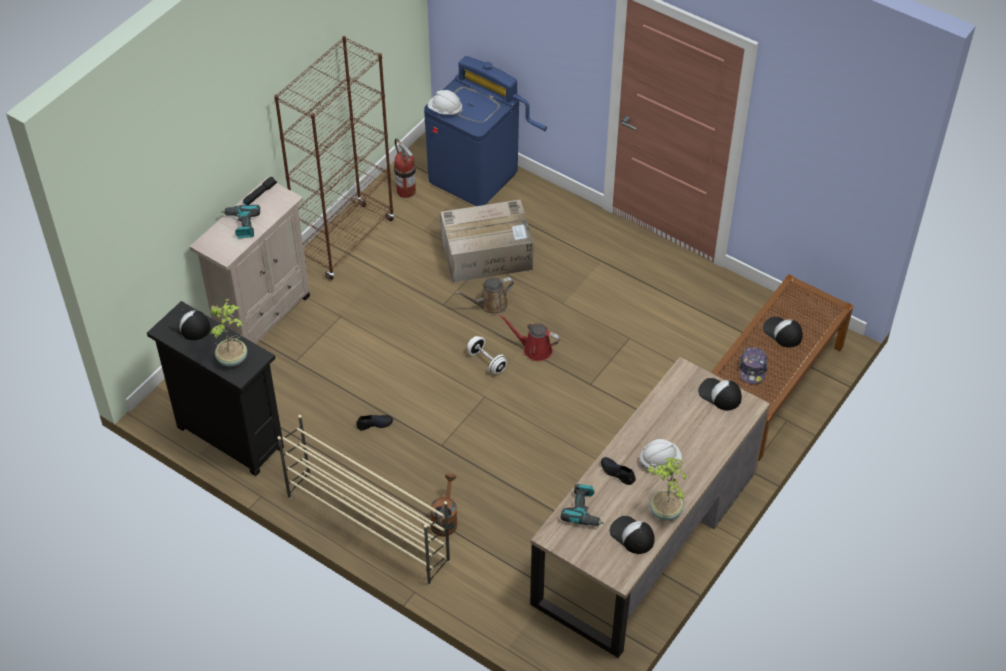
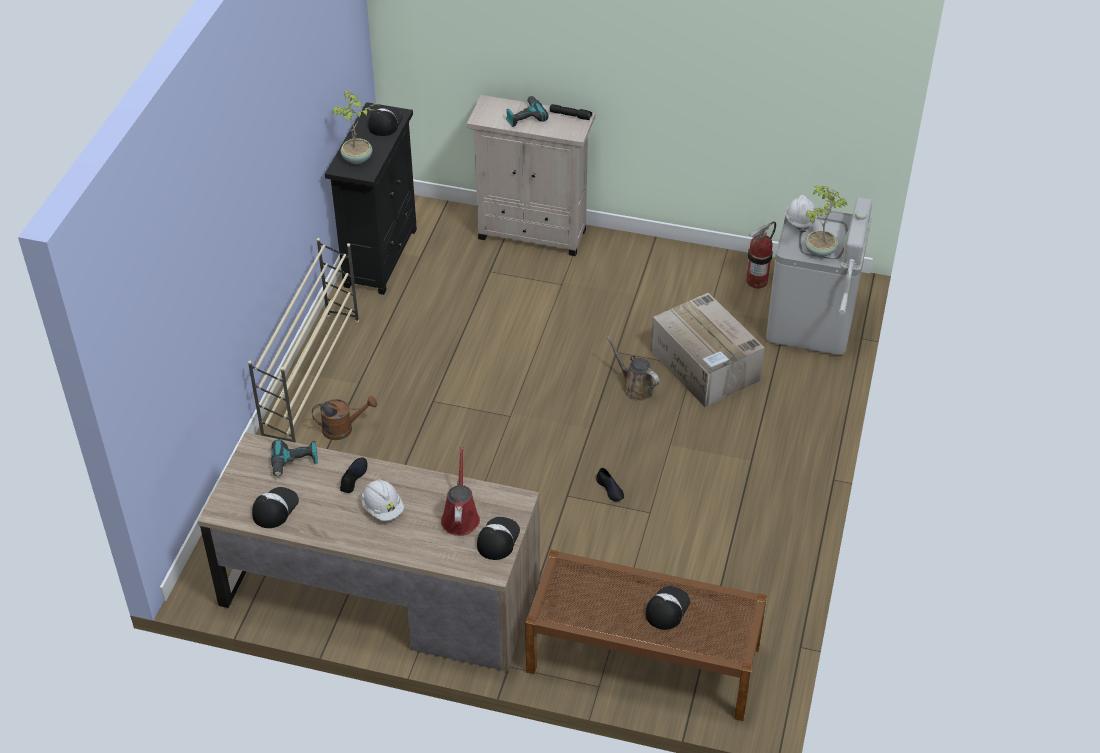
camera: 70 degrees right, 5 degrees down
(346, 241) = (661, 259): brown bookcase -> none
(374, 424) = (438, 346): black shoe -> black shoe (610, 489)
(475, 177) = (811, 327): blue washing machine -> grey washing machine
(487, 361) = (557, 405): white dumbbell -> none
(534, 349) = (593, 437): red watering can -> red watering can (460, 517)
(665, 511) = (315, 528): potted plant -> potted plant (819, 251)
(752, 369) = (596, 592): cap -> none

